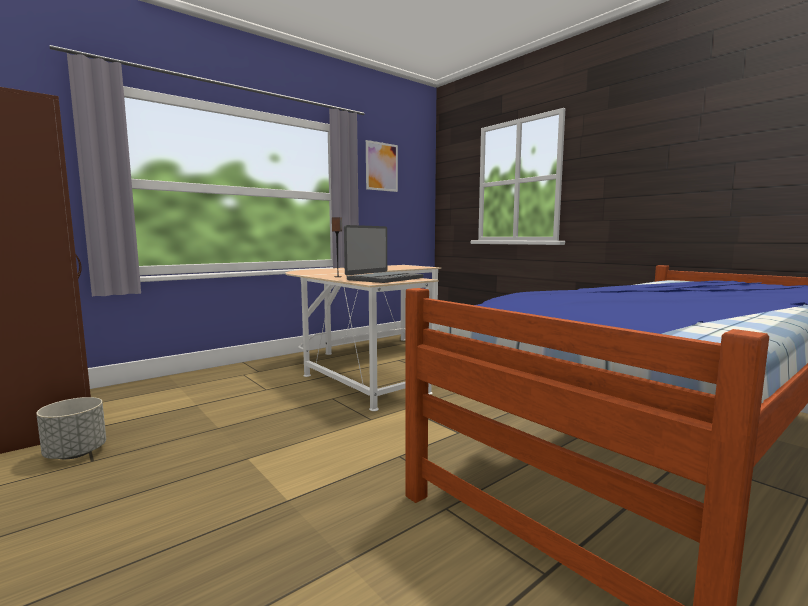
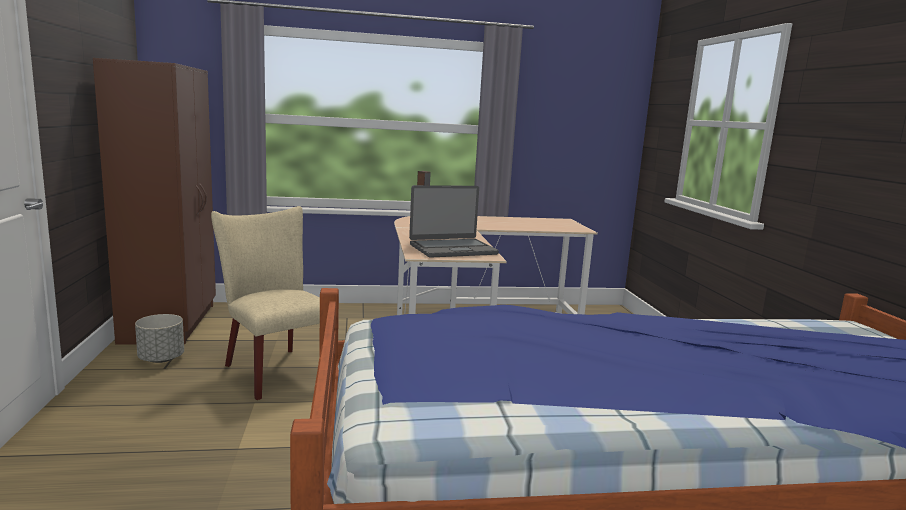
camera: 30 degrees right, 5 degrees up
(229, 427) = (274, 369): none -> beige chair
(381, 166) = (559, 91): picture -> none

